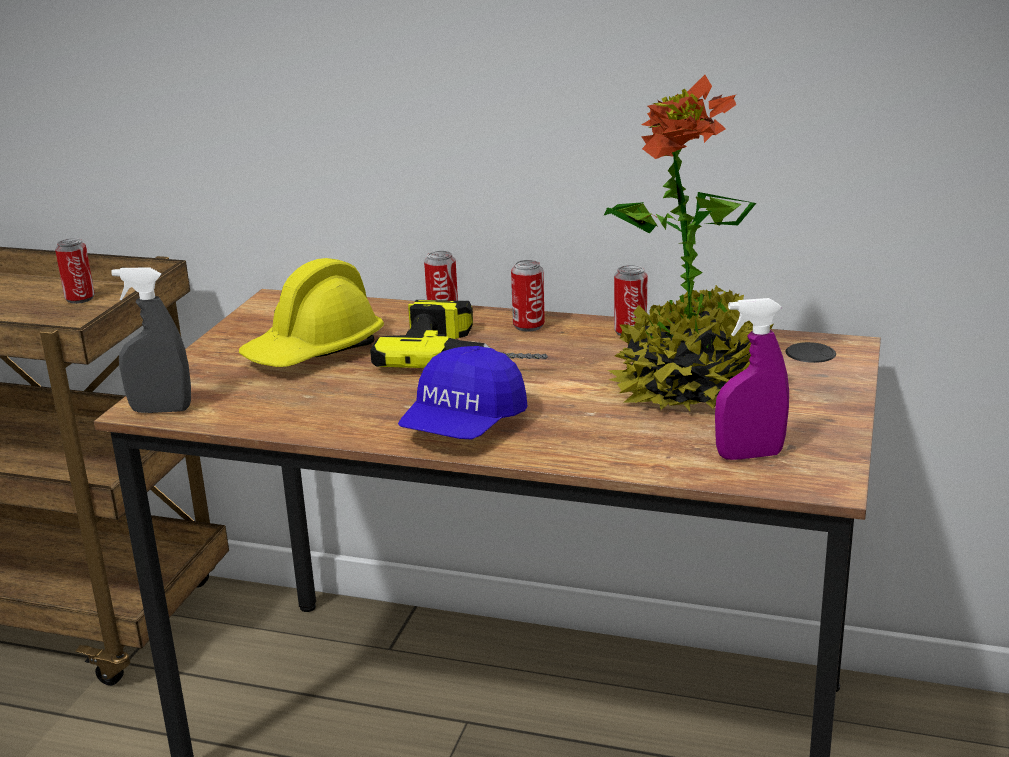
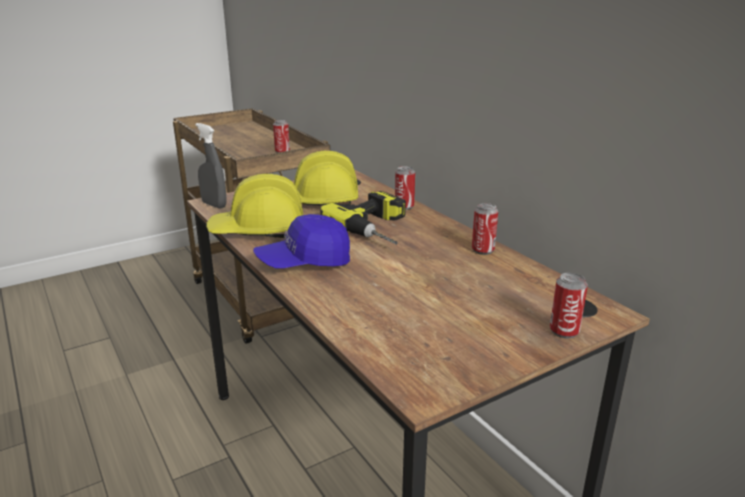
camera: 40 degrees right, 0 degrees up
(315, 416) = (258, 231): none -> yellow hard hat
(528, 326) = (435, 227): can -> can (564, 331)
(691, 385) = (459, 293): potted plant -> none
(749, 455) = (410, 350): purple spray bottle -> none

